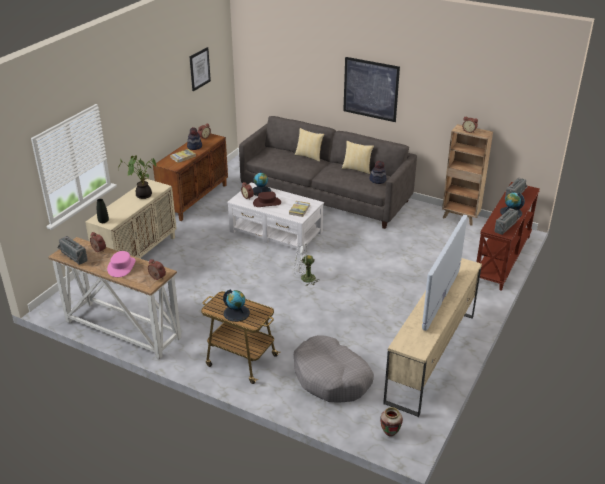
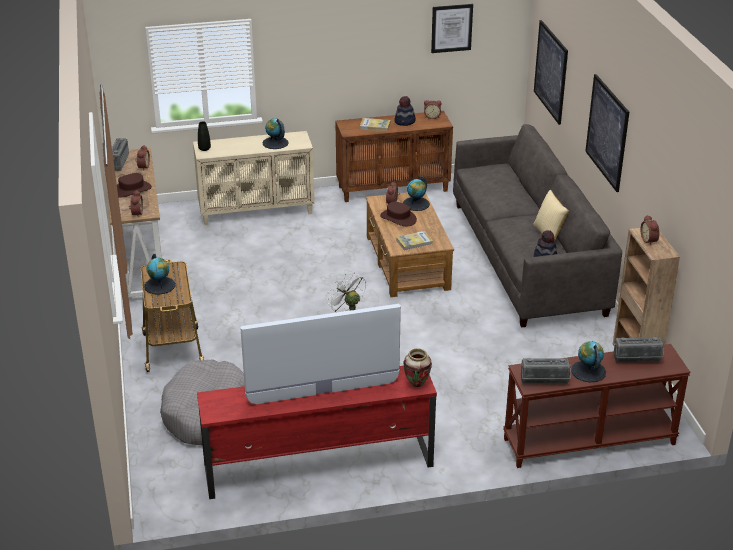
camera: 50 degrees right, 0 degrees up
(121, 267) = (132, 189): pink hat -> brown hat
(143, 194) = (275, 143): potted plant -> globe
(274, 75) = (551, 71): none -> picture
(276, 232) = (407, 263): white coffee table -> brown coffee table
(309, 156) = (526, 194): pillow -> none
(390, 433) = (164, 490): vase -> vase (417, 384)
(430, 357) = (317, 466): beige tv stand -> red tv stand

